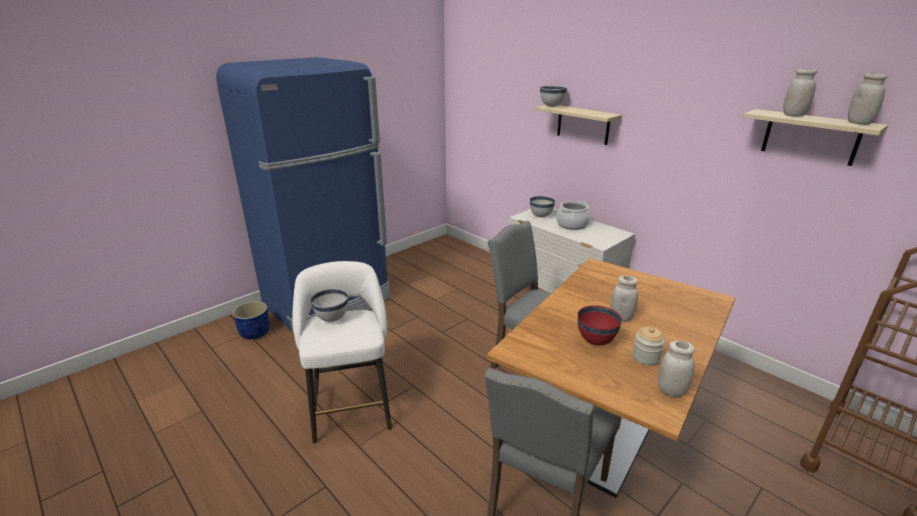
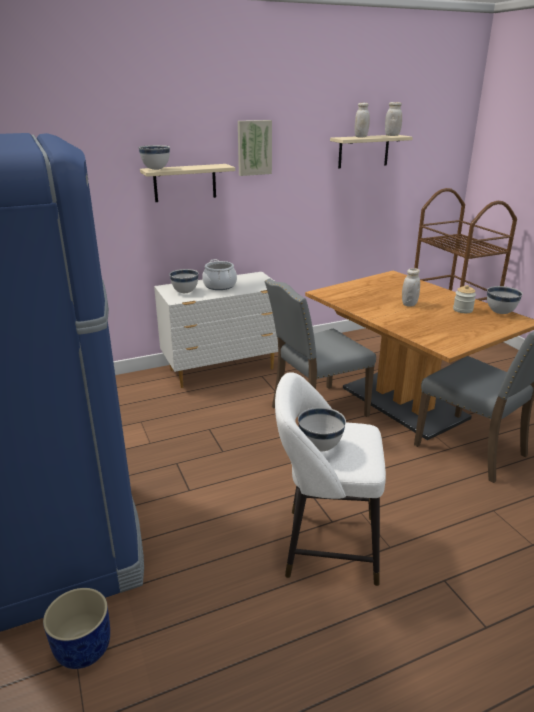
camera: 70 degrees left, 0 degrees up
(595, 341) = (439, 318): red bowl -> none
(654, 104) = (254, 147): none -> picture
(671, 391) = (500, 312): white jar -> white bowl

